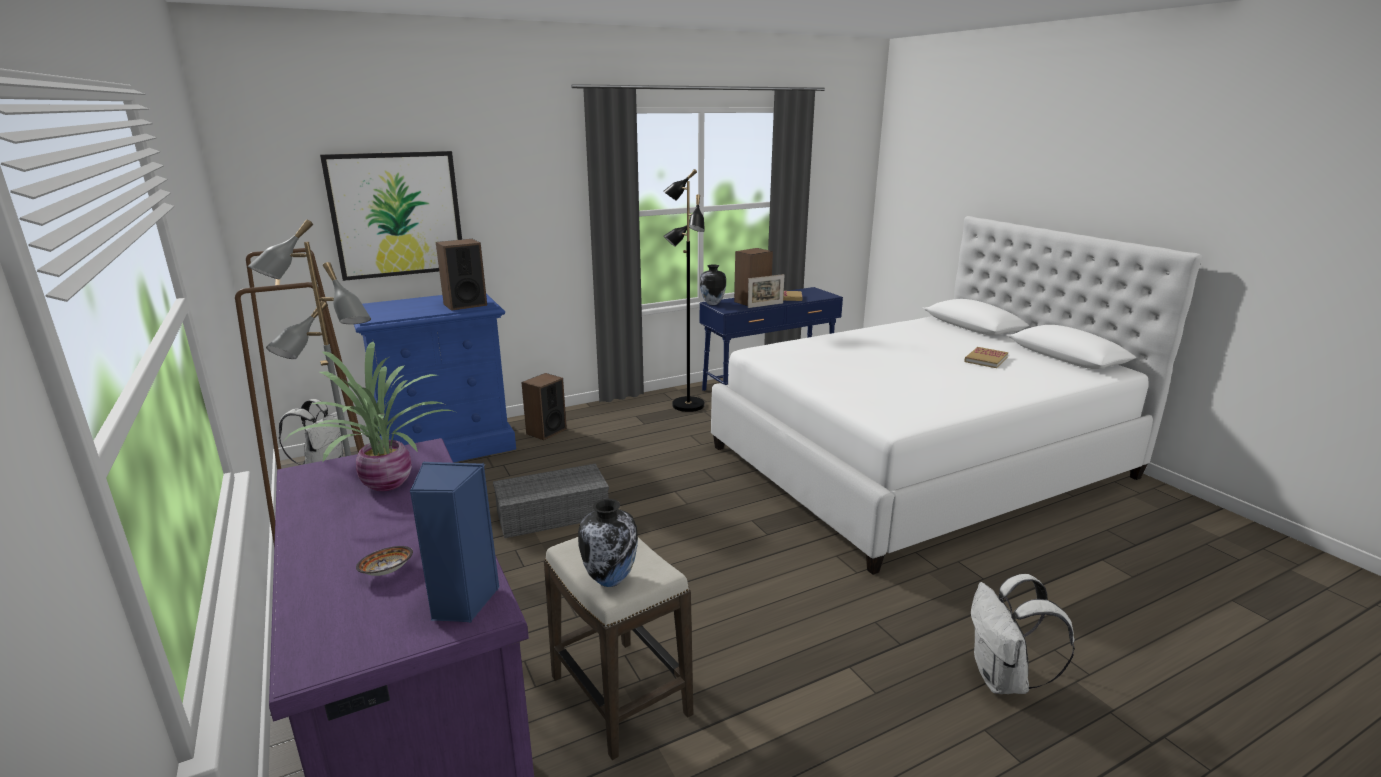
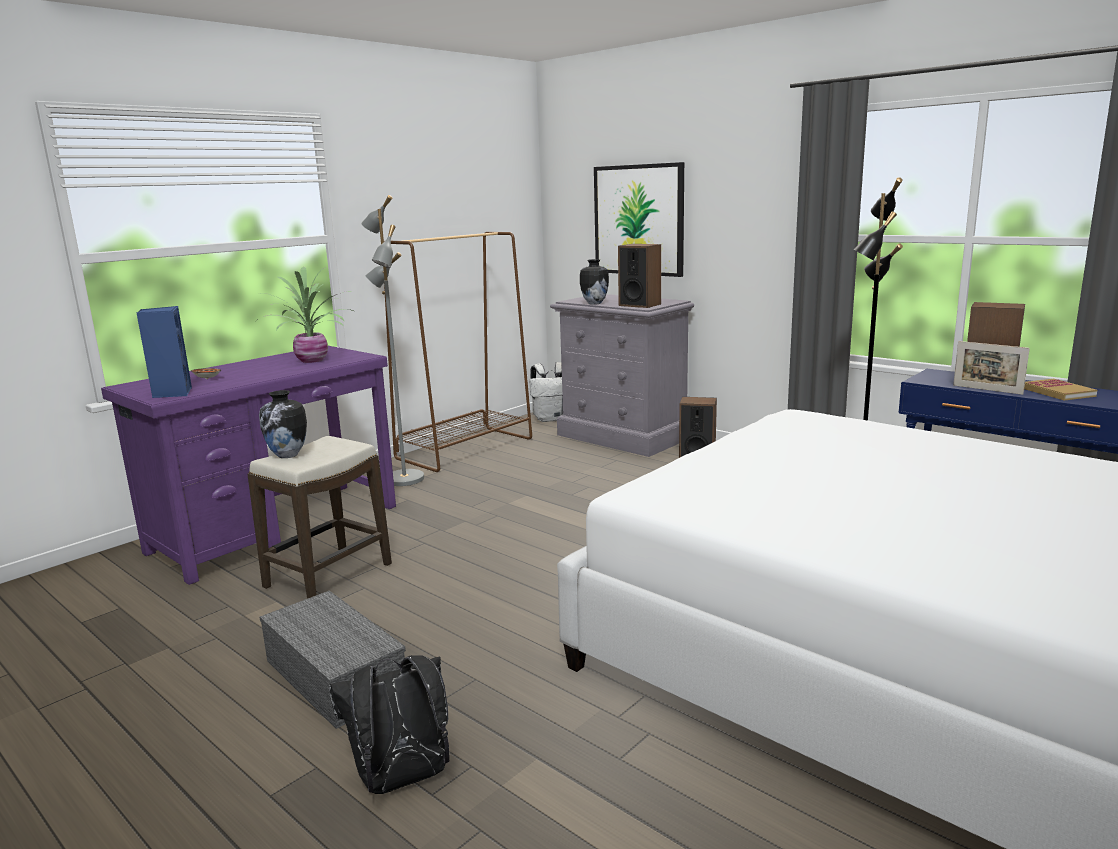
camera: 70 degrees right, 5 degrees down
(446, 447) = (623, 436): blue dresser -> grey dresser
(551, 515) = (552, 496): grey storage box -> grey storage box (332, 676)
(712, 303) = (932, 372): vase -> vase (594, 303)
(986, 359) = (1035, 532): book -> none
(1003, 680) = (402, 781): white backpack -> black backpack

